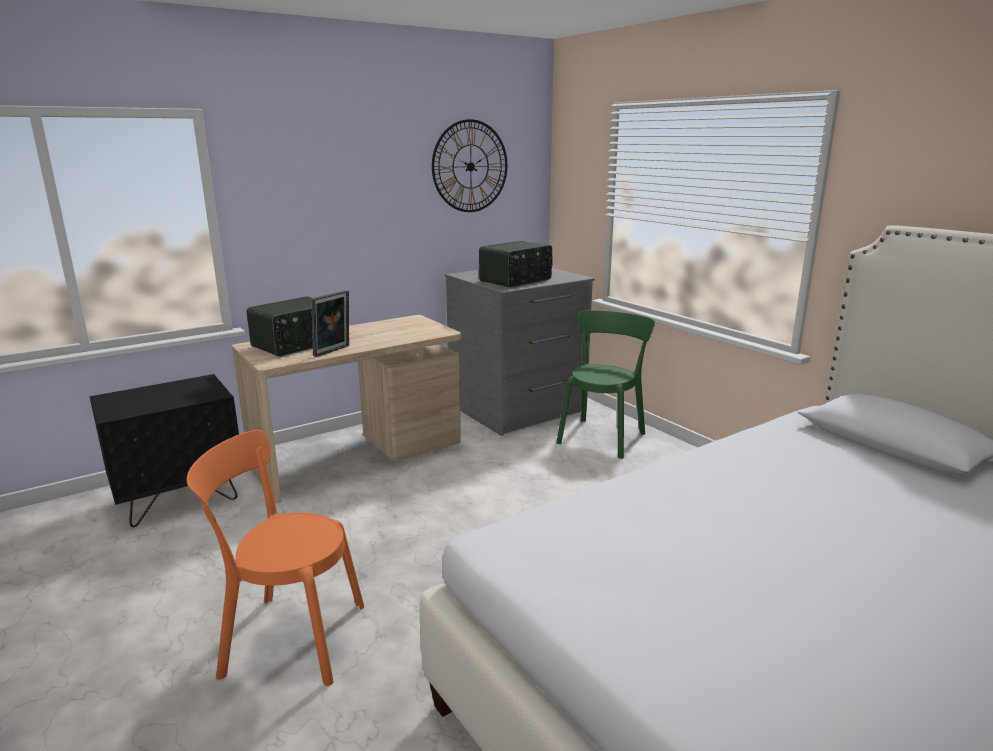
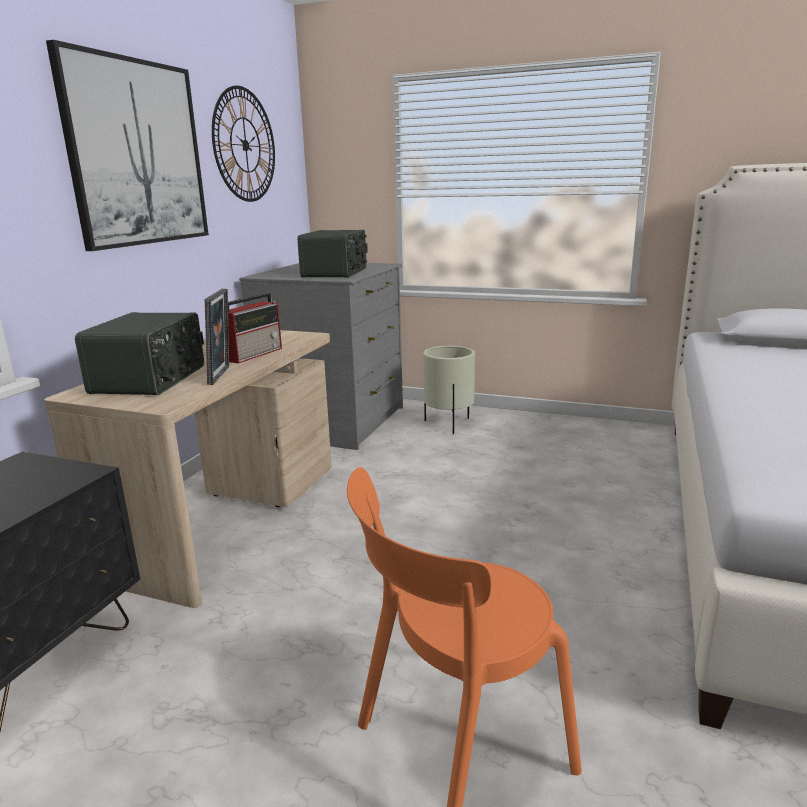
camera: 35 degrees left, 0 degrees up
(352, 181) = (137, 154): none -> picture
(382, 339) = (254, 354): none -> radio
(603, 436) = (449, 424): green chair -> beige planter

